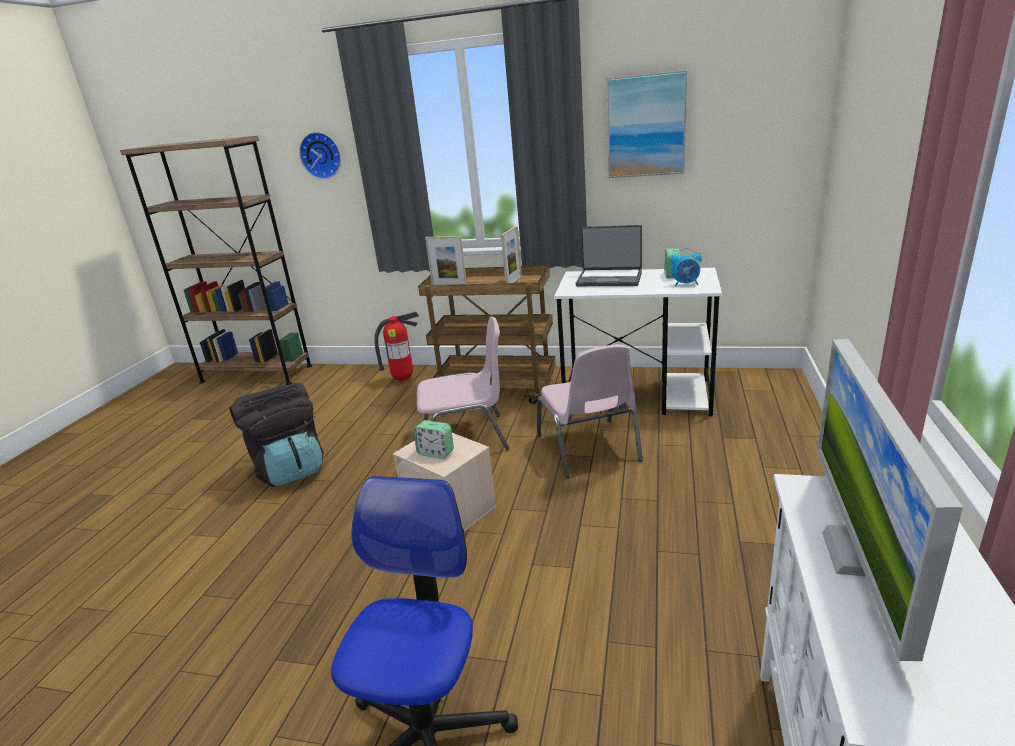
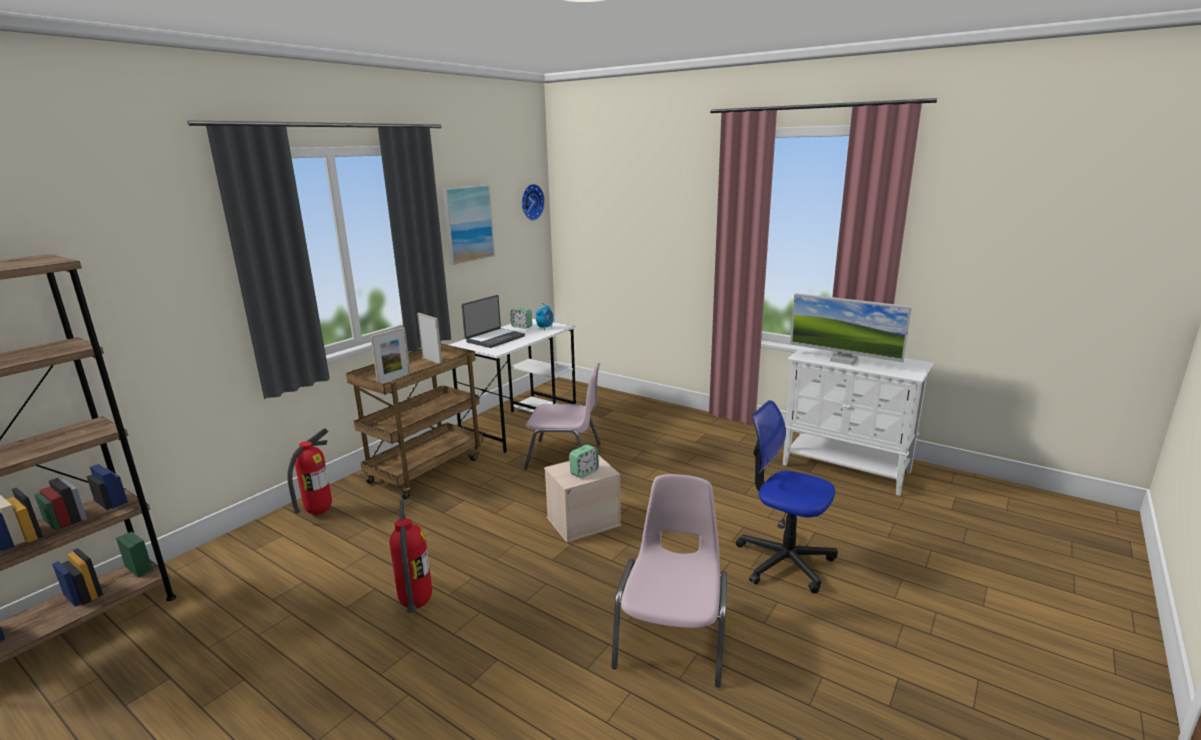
camera: 70 degrees left, 5 degrees down
(290, 469) = (415, 604): black backpack -> fire extinguisher
(321, 155) = (162, 272): wall clock -> wall clock (531, 202)
(466, 437) = (488, 498): pink chair -> pink chair (673, 636)

